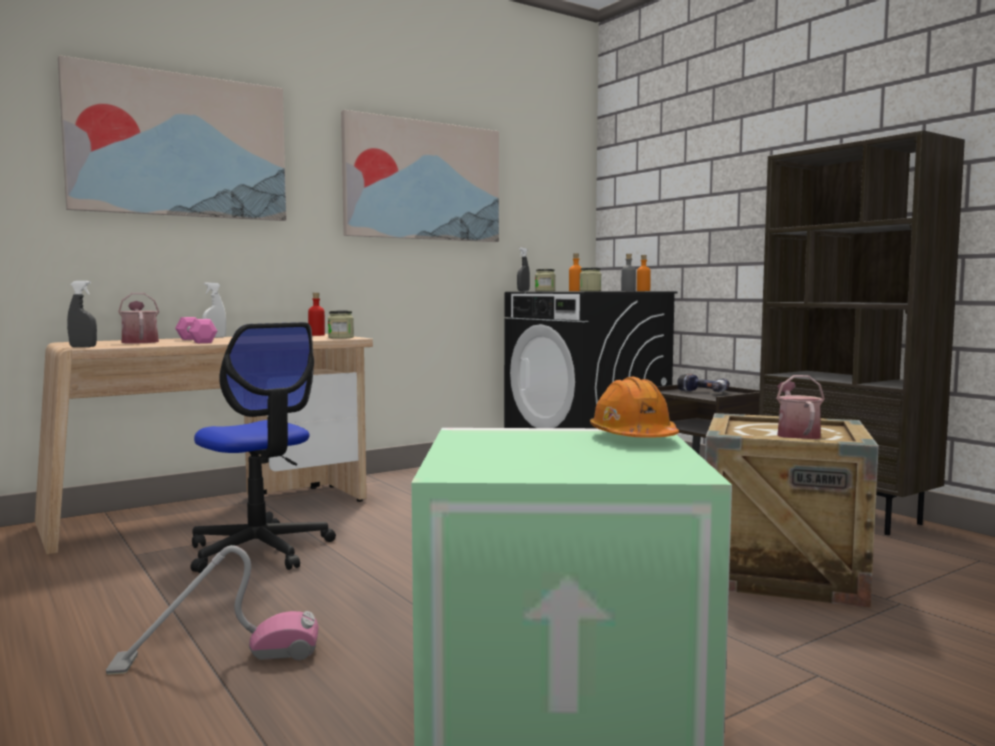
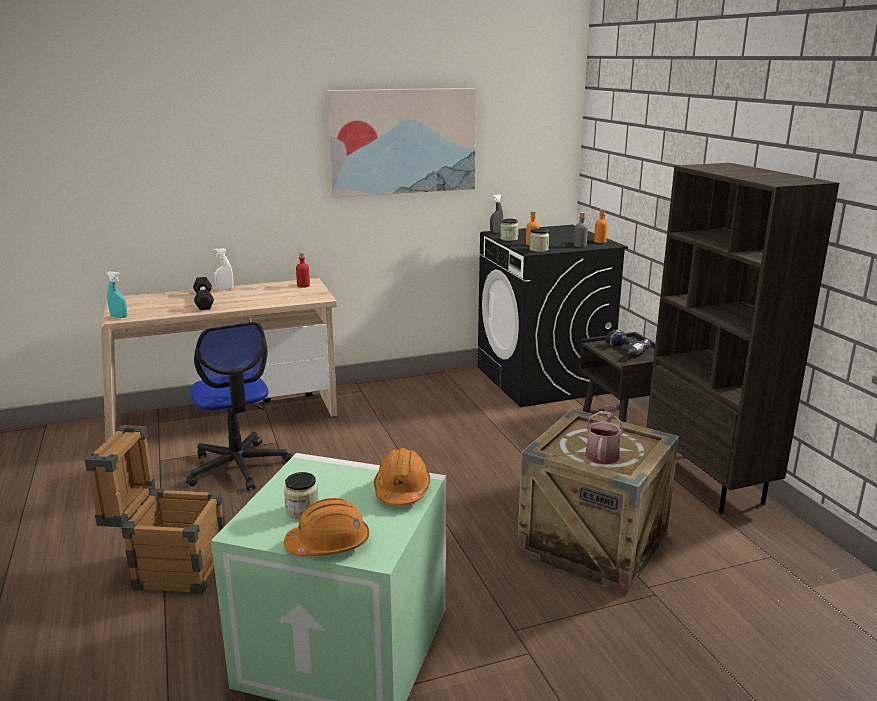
camera: 15 degrees right, 15 degrees up
(83, 347) = (119, 317): grey spray bottle -> turquoise spray bottle
(139, 342) = (164, 301): watering can -> none
(179, 146) = (191, 138): picture -> none
(195, 341) = (204, 301): pink dumbbell -> black dumbbell
(217, 657) = (170, 568): vacuum cleaner -> crate
(341, 337) = (313, 297): jar -> jar (302, 510)
(601, 472) = (328, 544): none -> orange hard hat

